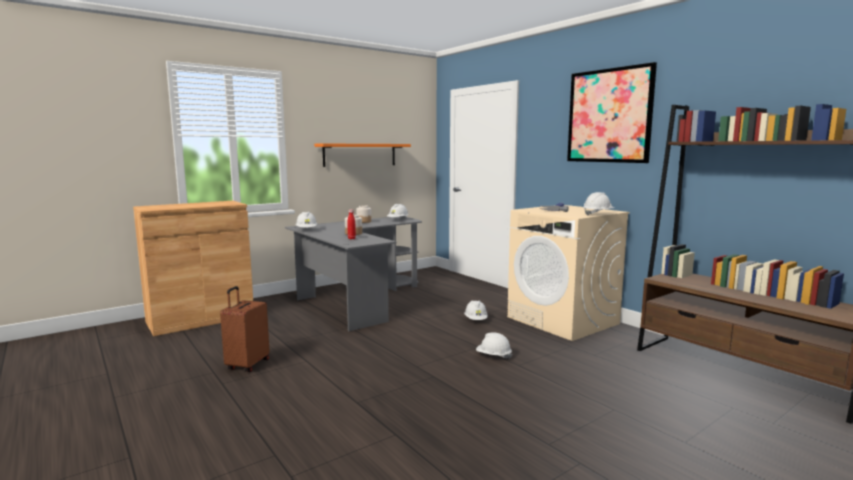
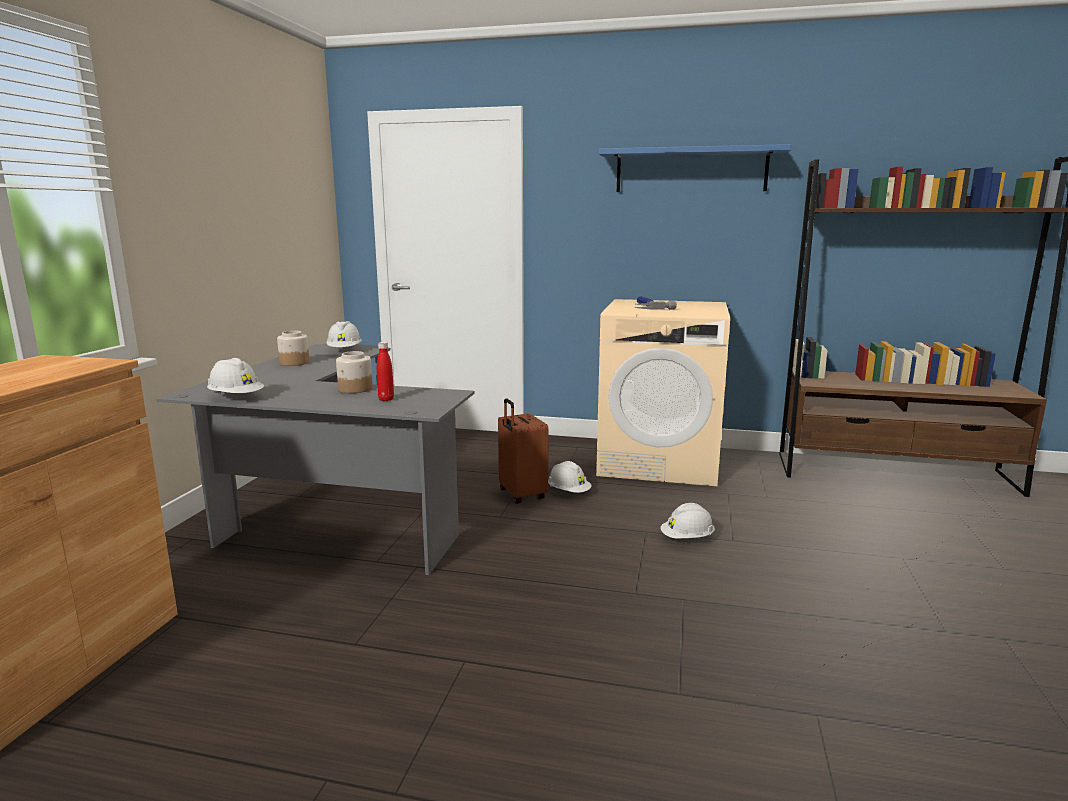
camera: 40 degrees left, 5 degrees up
(247, 365) = (369, 724): brown suitcase -> brown suitcase (521, 495)
(360, 155) = (242, 230): orange shelf -> none
(597, 214) = (719, 309): white hard hat -> none
(609, 116) = (691, 170): picture -> blue shelf

